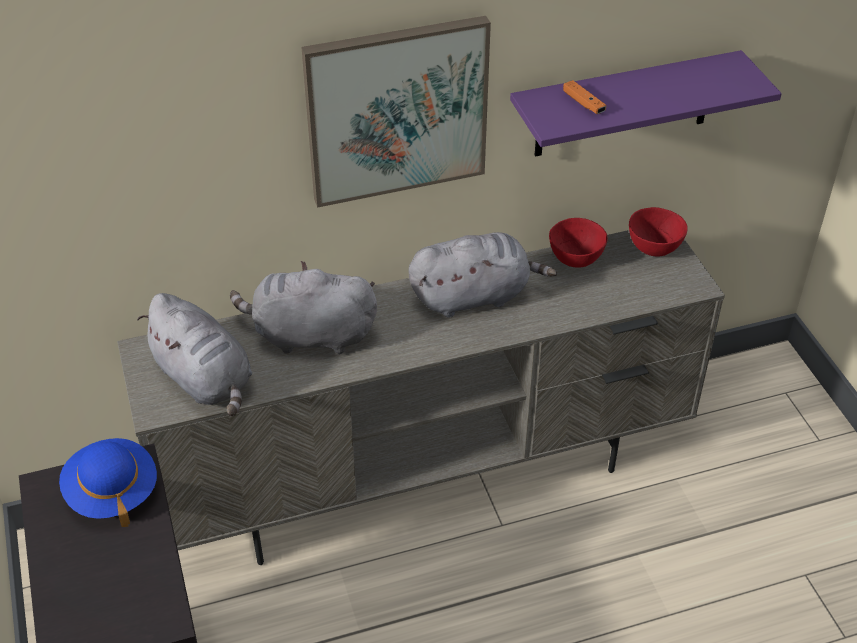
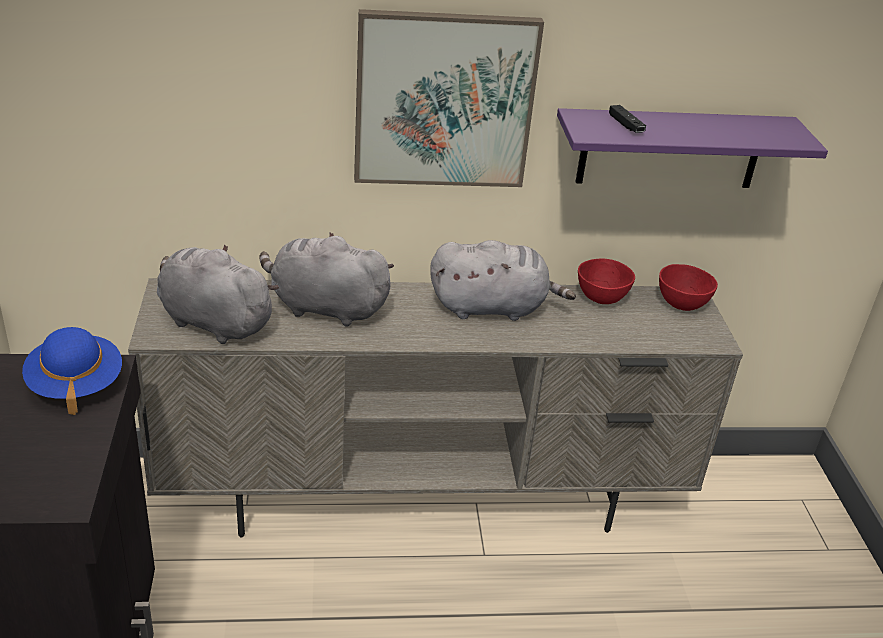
camera: 10 degrees right, 10 degrees down
(205, 379) = (212, 321): grey plush toy -> grey plush toy turned 150 degrees clockwise
(583, 103) = (625, 125): orange game controller -> black game controller

